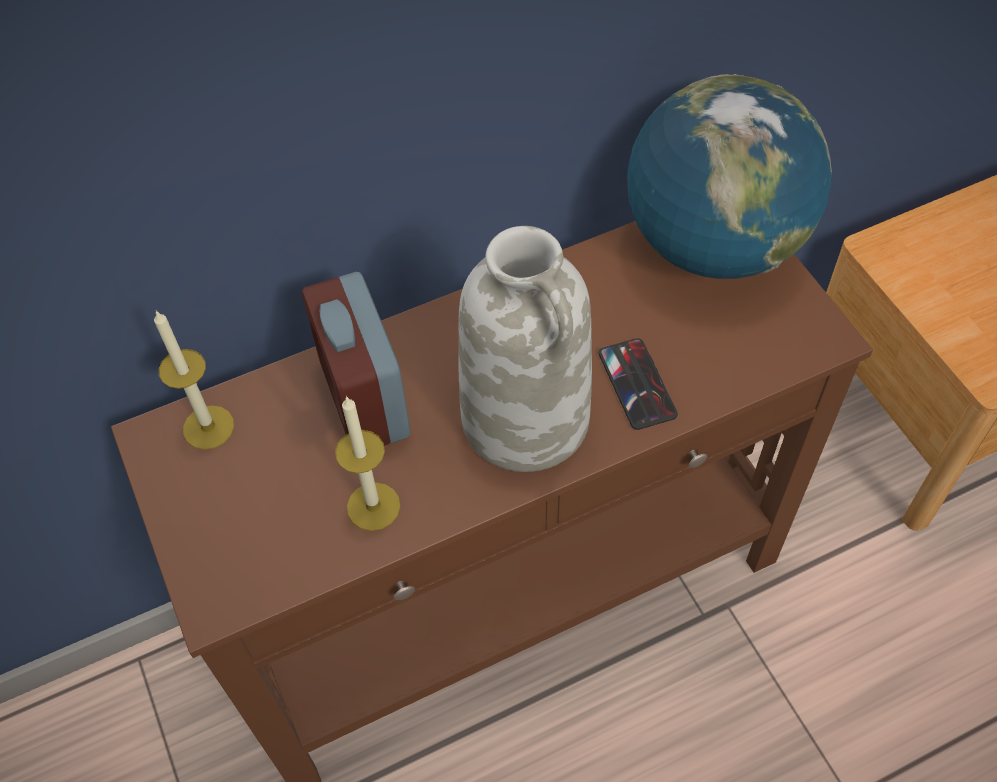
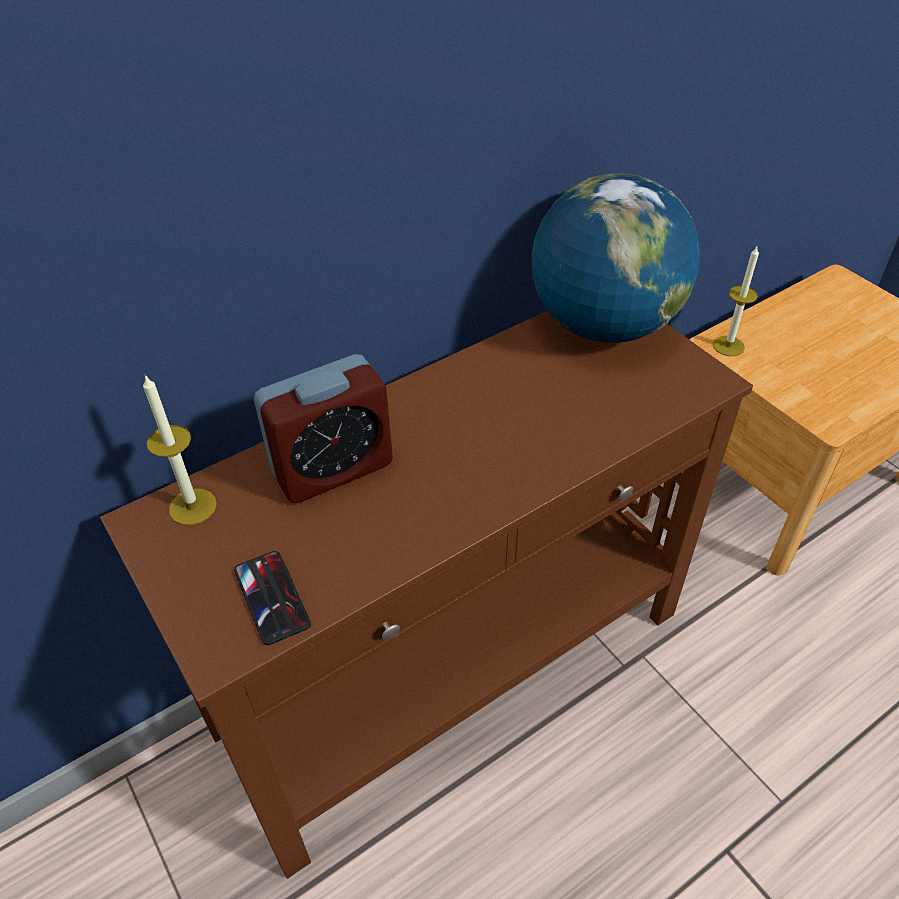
camera: 10 degrees left, 10 degrees down
(365, 399) = (333, 468): alarm clock -> alarm clock turned 90 degrees counterclockwise
(373, 506) = (355, 552): candle -> candle (728, 346)
(527, 419) = (480, 467): white vase -> none
(637, 384) = (567, 430): phone -> phone (272, 597)

